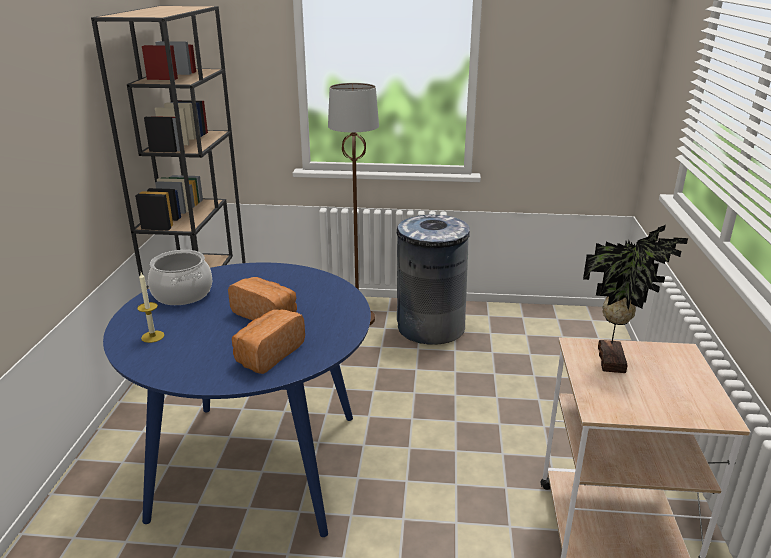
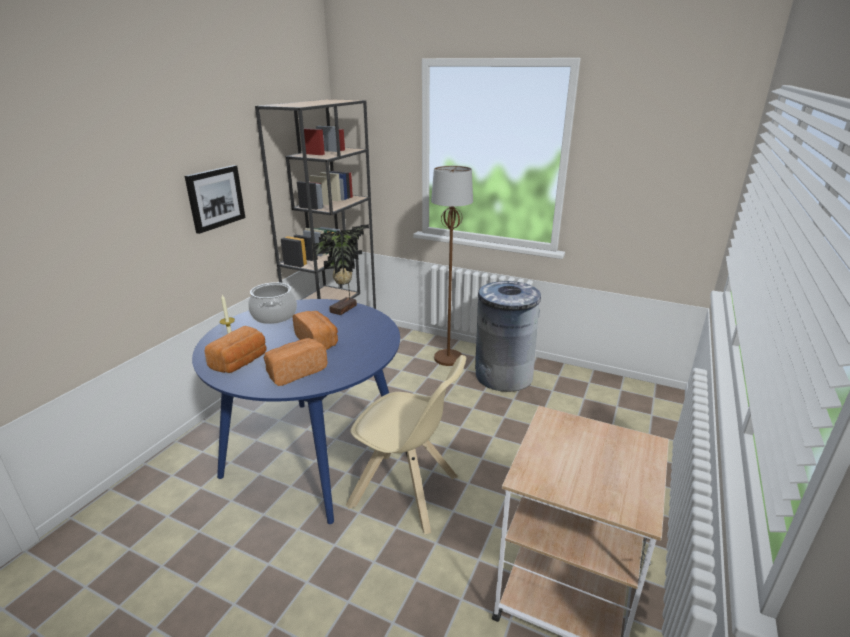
camera: 20 degrees right, 0 degrees up
(60, 147) = (215, 198): none -> picture
(186, 356) = (241, 362): none -> bread
(394, 477) = (407, 492): none -> beige chair
(614, 360) = (574, 437): potted plant -> potted plant (345, 309)

